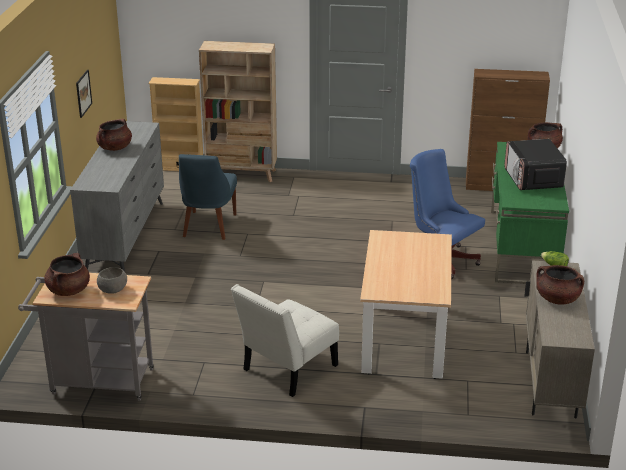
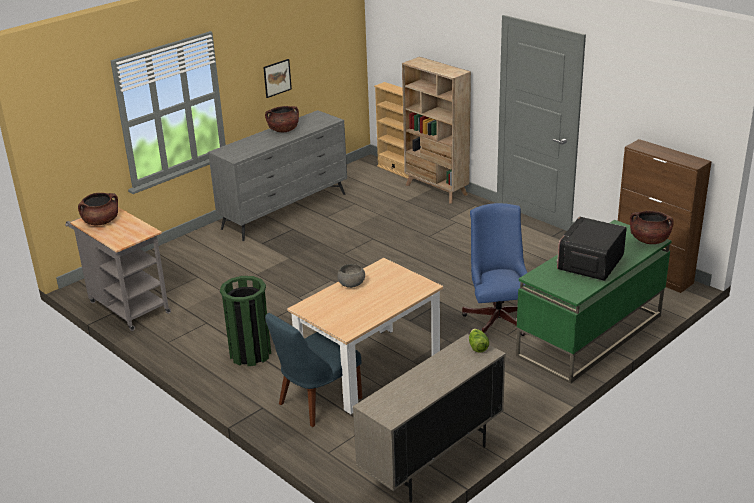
camera: 40 degrees right, 0 degrees up
(112, 289) = (125, 231): grey bowl -> grey bowl (351, 284)
(208, 227) = (352, 223): blue chair -> blue chair (316, 402)
(286, 370) = (250, 353): white chair -> green trash can
(557, 299) = (431, 375): brown cooking pot -> none

